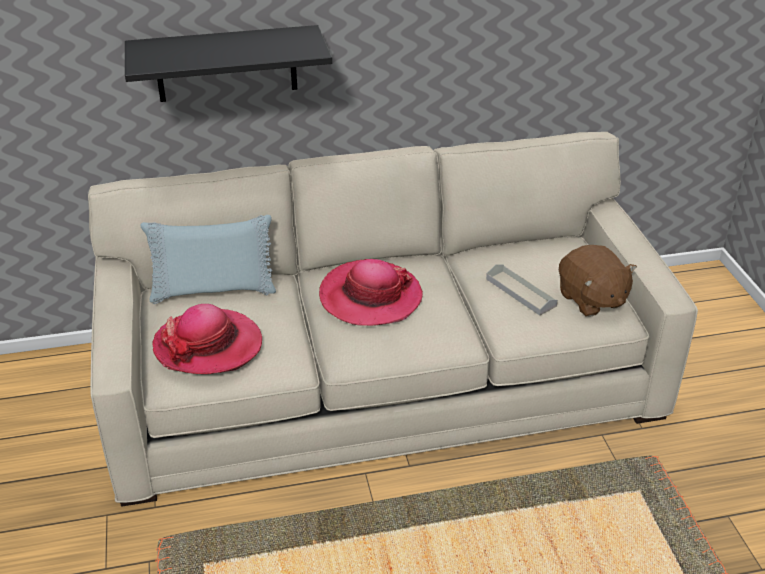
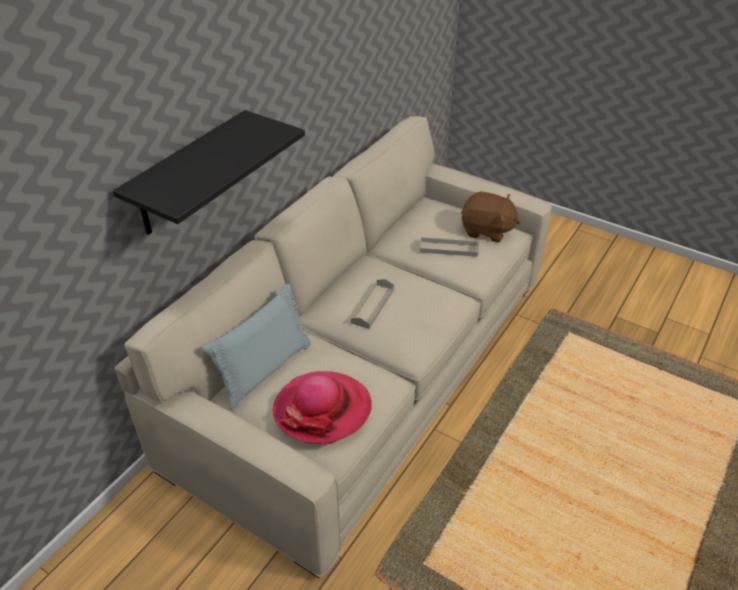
camera: 45 degrees left, 5 degrees up
(370, 297) = (373, 306): hat -> grey tray

